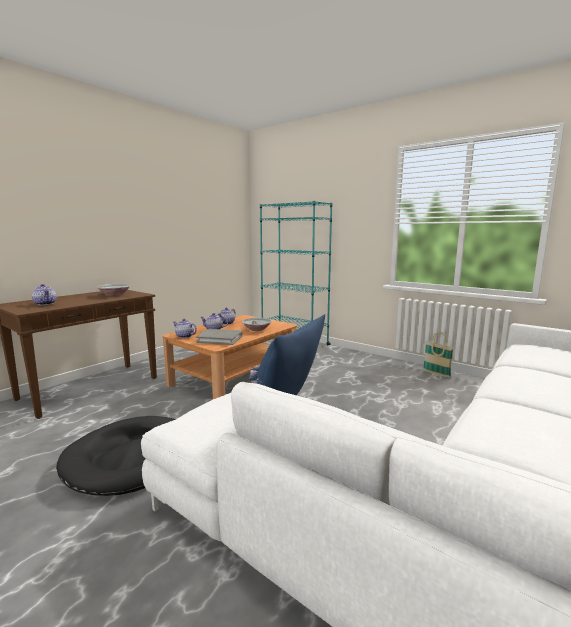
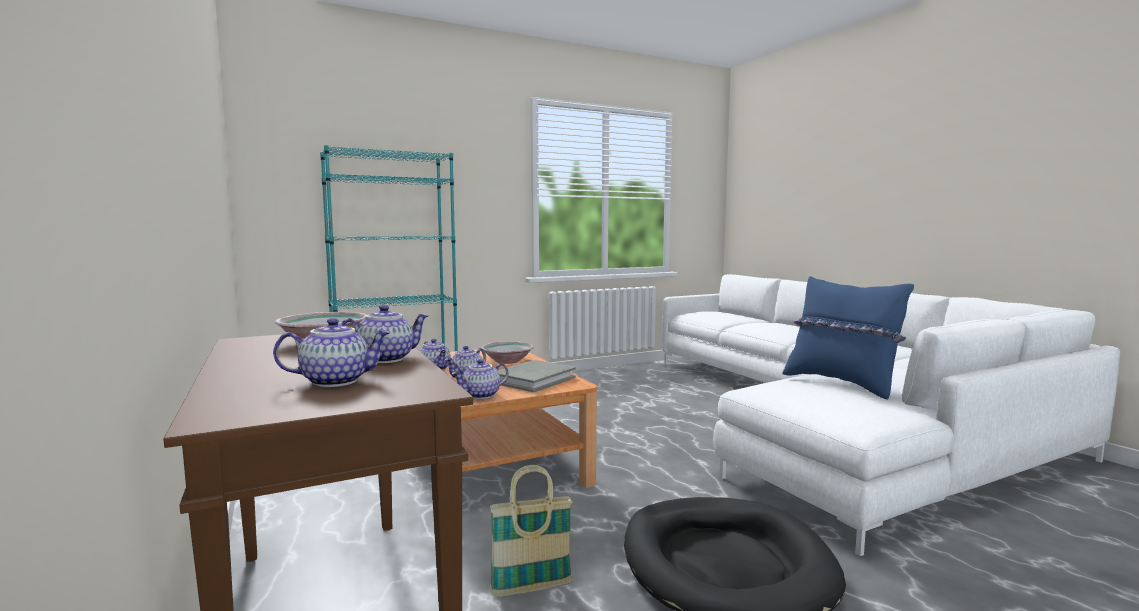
camera: 65 degrees left, 5 degrees down
(81, 302) = (385, 359): none -> teapot
(436, 374) = (608, 372): basket -> basket (531, 588)

